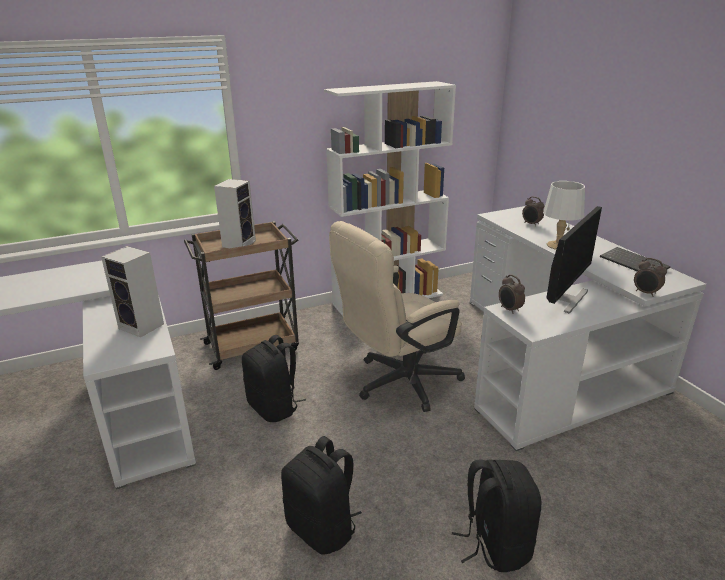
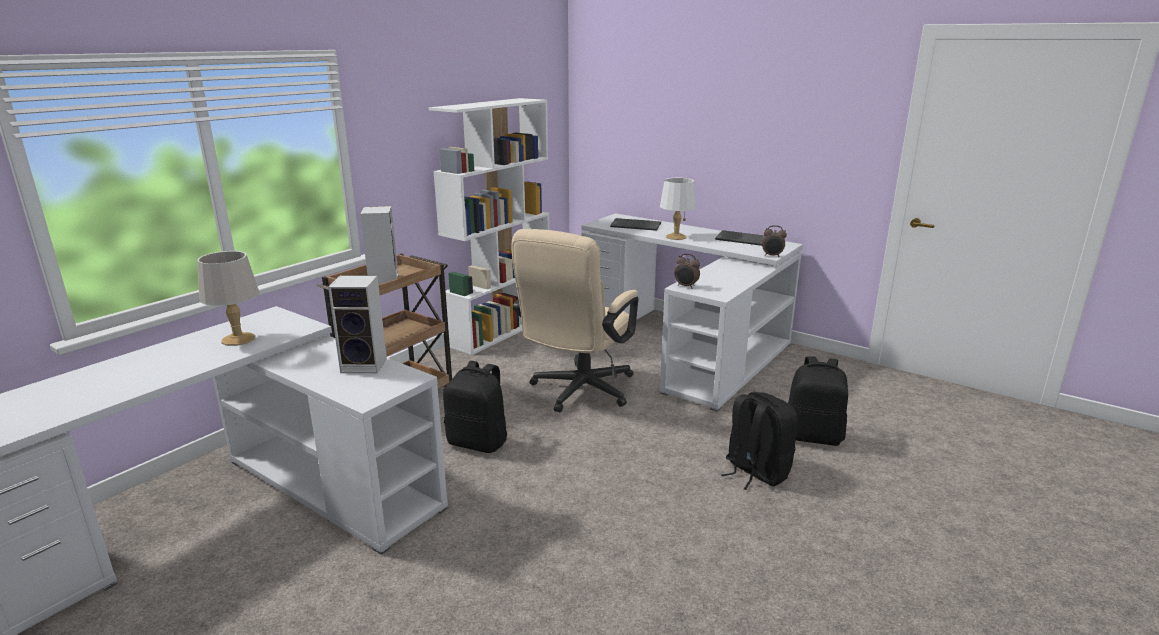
camera: 30 degrees left, 5 degrees down
(86, 279) = (237, 339): none -> grey table lamp
(322, 528) = (618, 509): black backpack -> black backpack (813, 436)
(531, 224) = (636, 225): alarm clock -> keyboard
(566, 299) = (717, 272): monitor -> none

